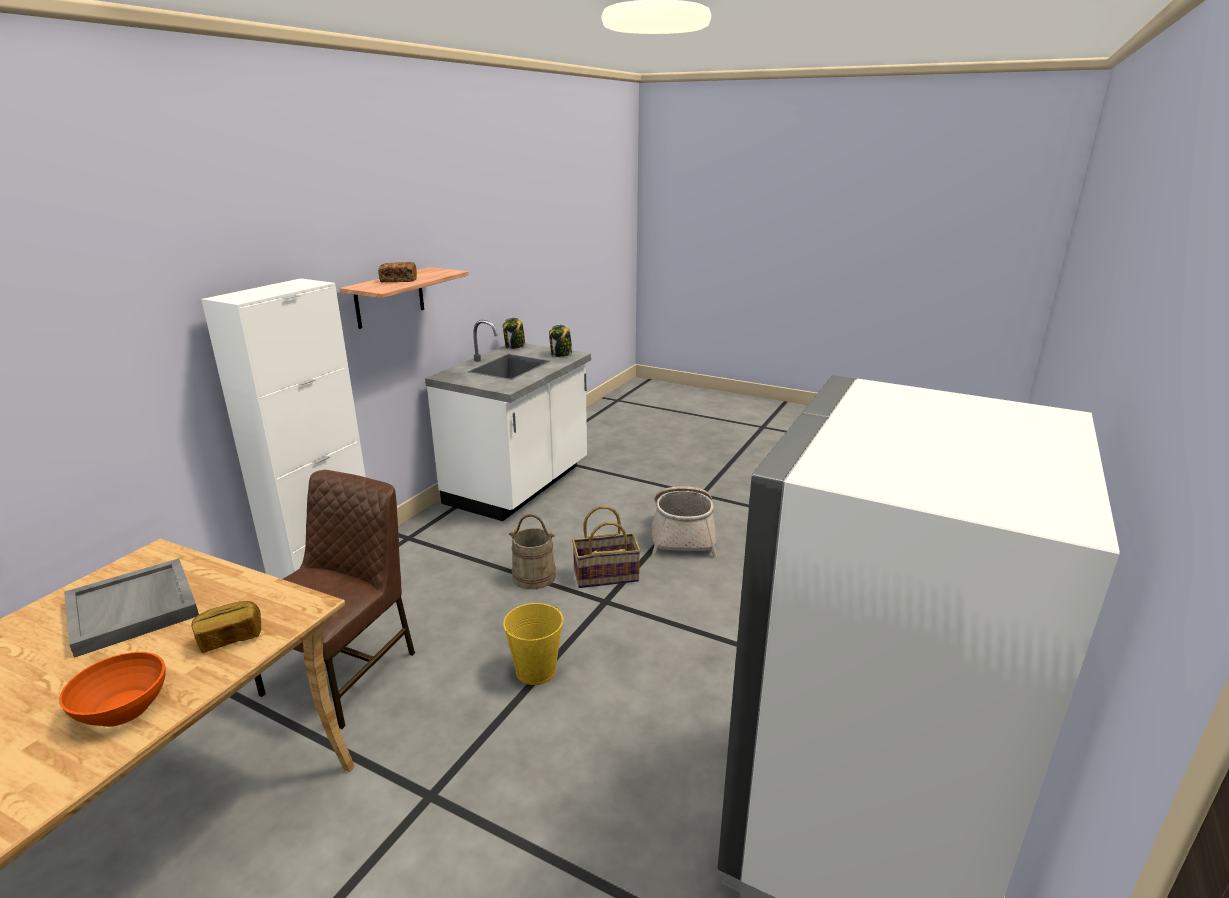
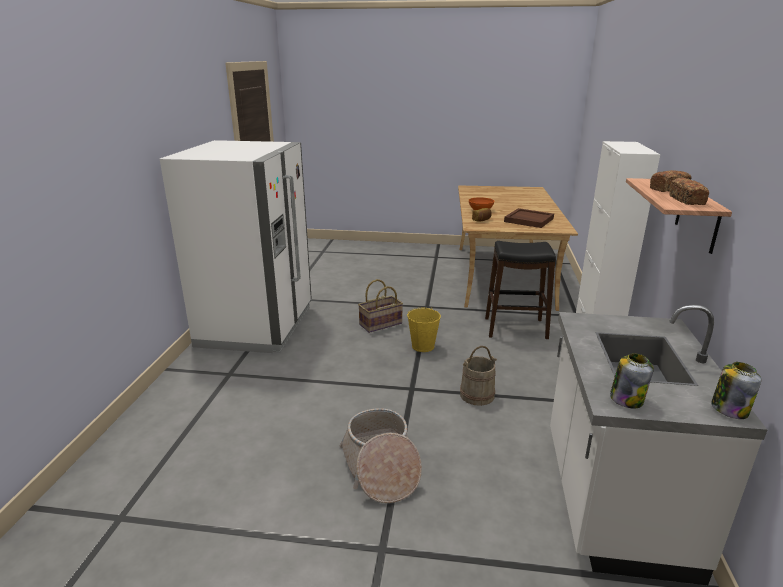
camera: 160 degrees right, 0 degrees up
(134, 609) = (528, 220): grey tray -> brown tray
(344, 672) = (515, 328): brown chair -> black stool
(427, 273) = (686, 200): none -> bread
(606, 575) = (425, 408): basket -> basket (380, 324)

